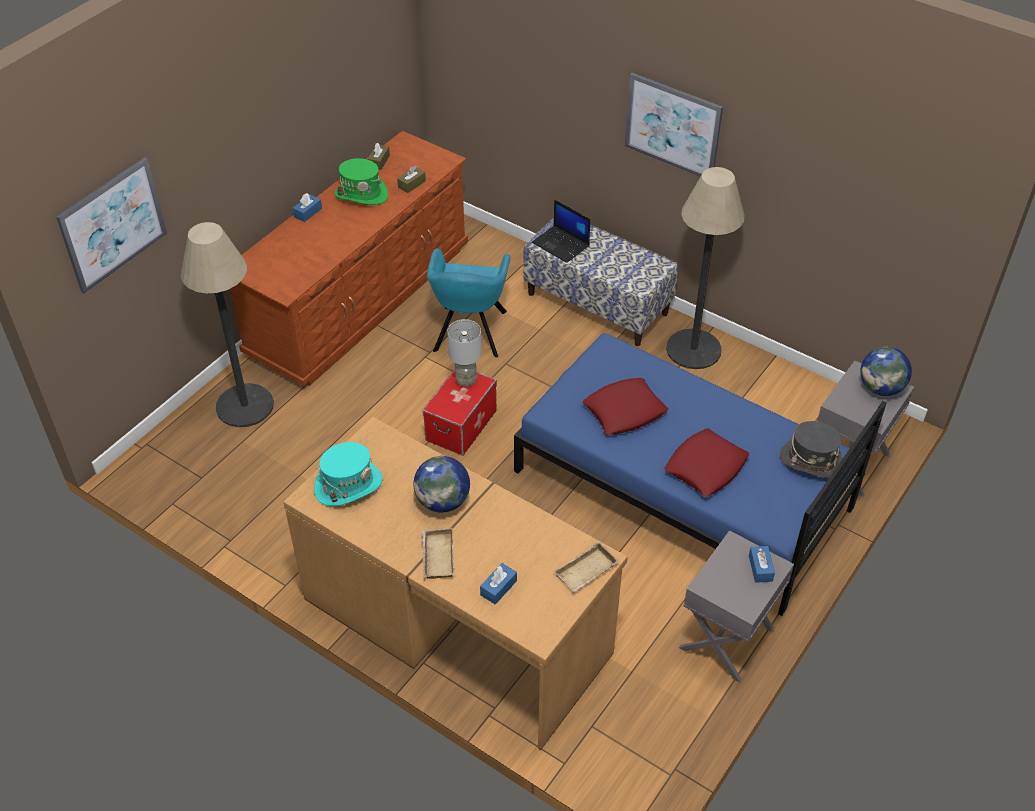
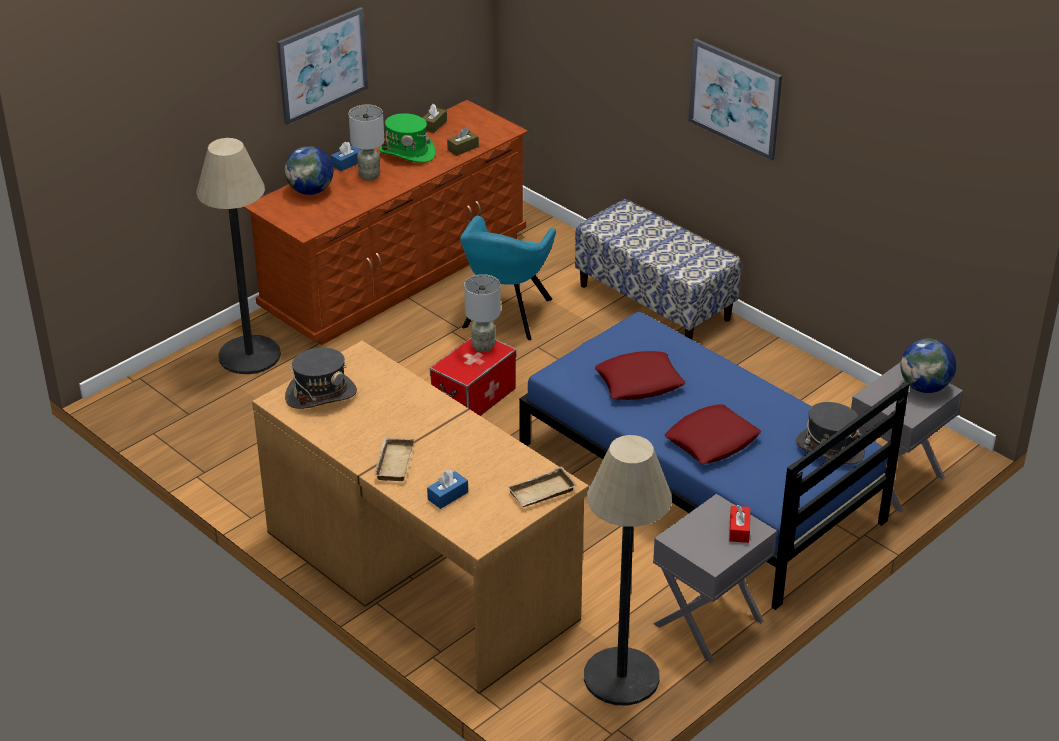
camera: 10 degrees right, 10 degrees down
(113, 224) = (135, 126): picture -> picture (322, 65)
(332, 224) = (370, 176): none -> grey table lamp
(348, 485) = (321, 394): turquoise hat -> grey hat
(443, 501) = (412, 418): globe -> globe (310, 191)
(561, 244) = (617, 228): laptop -> none
(693, 349) = (750, 355): floor lamp -> floor lamp (621, 676)
(760, 568) = (739, 530): blue tissue box -> red tissue box

